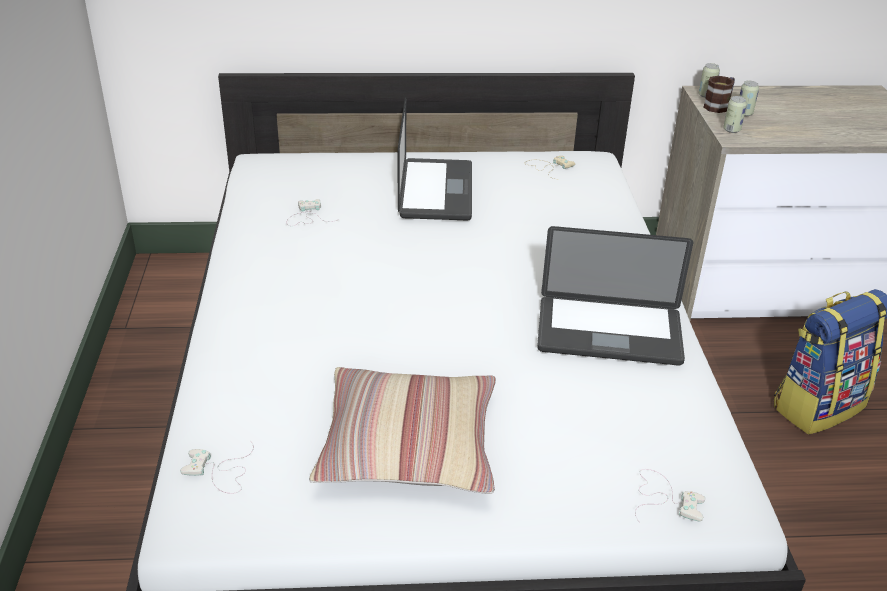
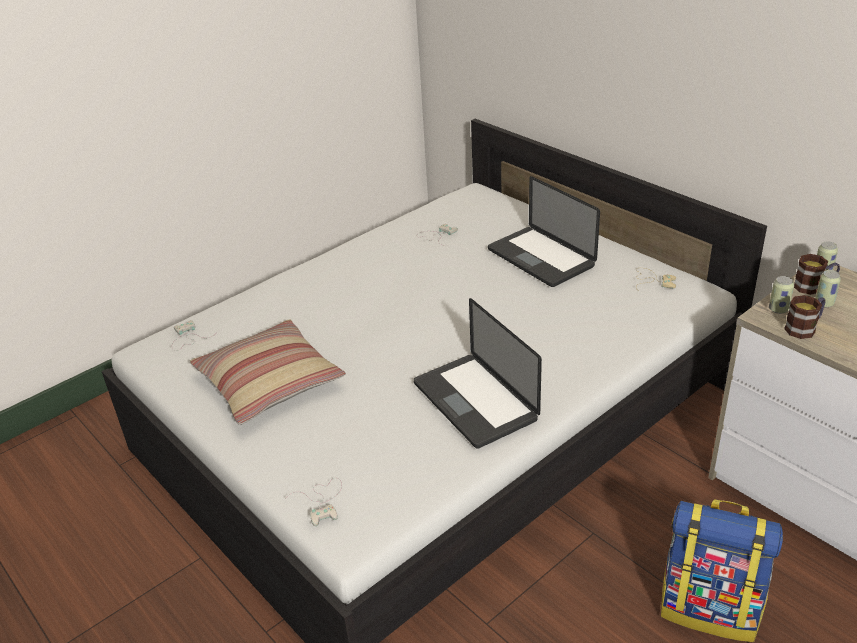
camera: 55 degrees right, 0 degrees up
(435, 191) = (540, 258): laptop -> laptop turned 90 degrees clockwise
(766, 134) = (804, 328): none -> mug

